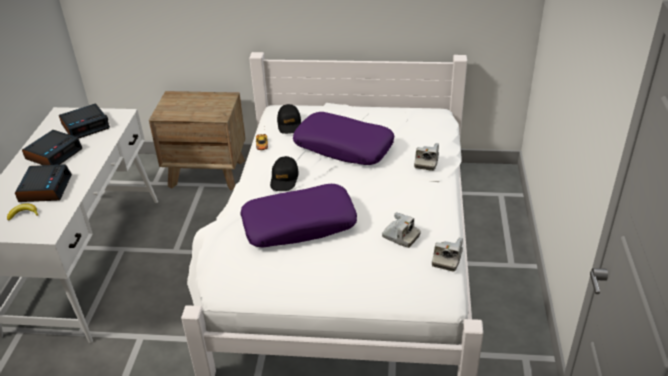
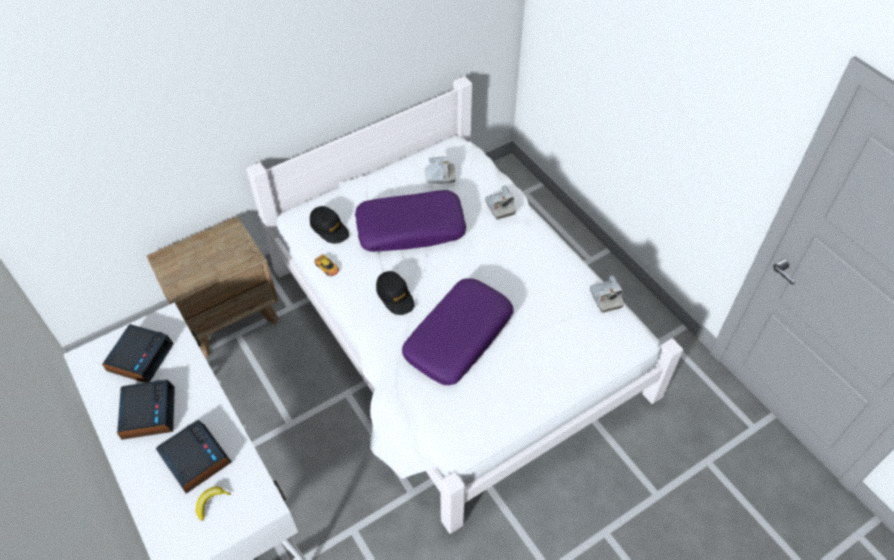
camera: 40 degrees left, 15 degrees up
(400, 236) = (551, 298): camera -> camera (440, 176)

